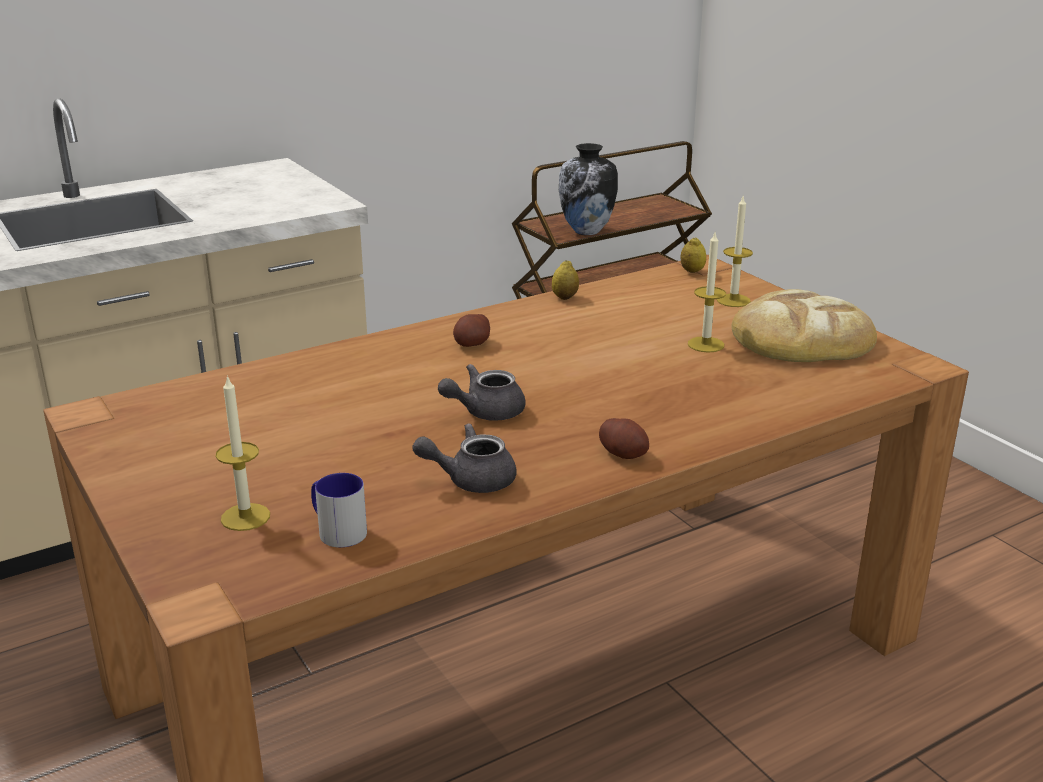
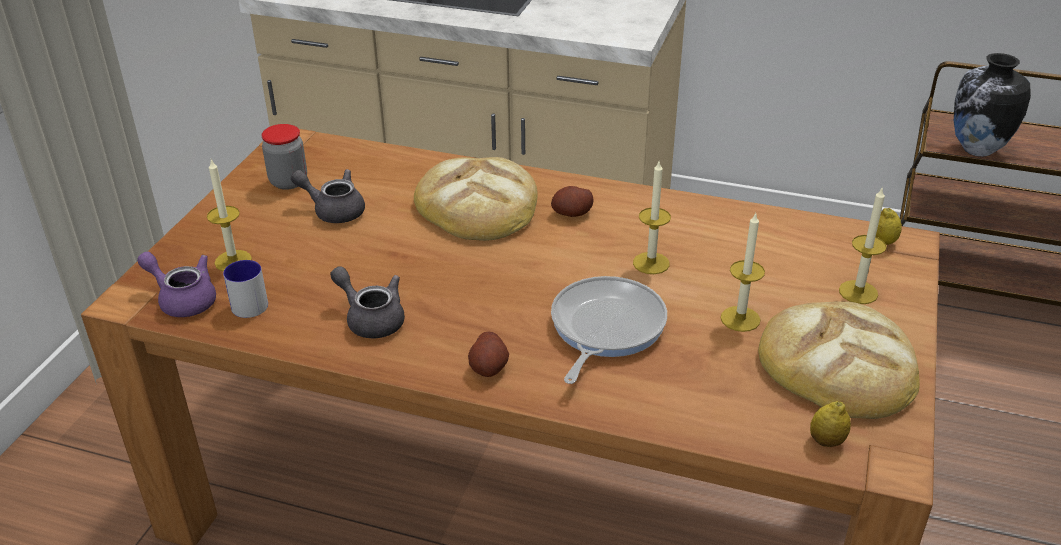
camera: 50 degrees right, 10 degrees up
(162, 440) = (288, 181): none -> jar
(261, 568) = (183, 299): none -> purple teapot
(386, 373) = (478, 205): none -> bread
(485, 412) = (474, 274): grey teapot -> grey teapot (334, 210)
(565, 297) = (719, 209): lemon -> lemon (826, 441)
(590, 344) = (651, 263): none -> candle
(643, 392) = (604, 328): none -> frying pan

